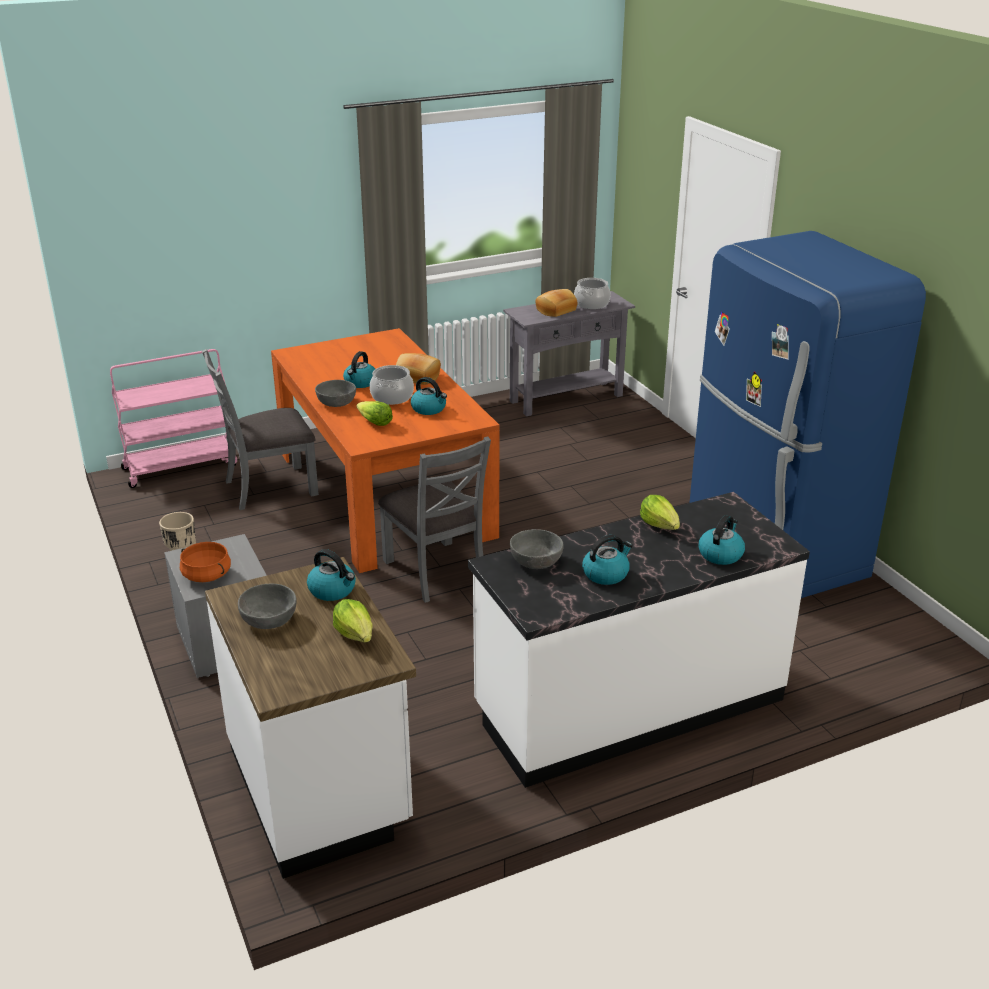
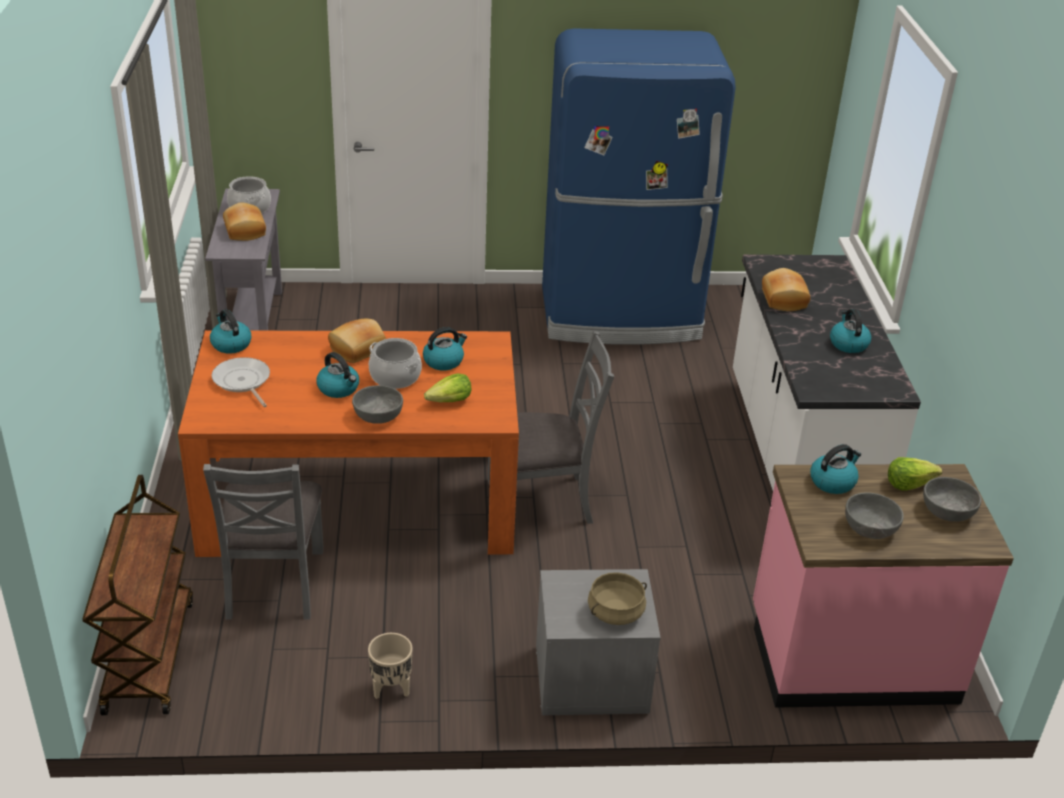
camera: 70 degrees left, 5 degrees up
(181, 467) = (148, 655): pink cart -> brown cart
(206, 575) = (615, 612): orange cooking pot -> beige cooking pot
(321, 788) = (851, 656): white counter -> pink counter
(344, 353) = (242, 382): none -> frying pan
(536, 560) = (815, 369): grey bowl -> grey bowl (947, 510)
(660, 525) = (782, 299): lettuce -> bread
(720, 554) = (837, 289): kettle -> kettle (230, 344)

